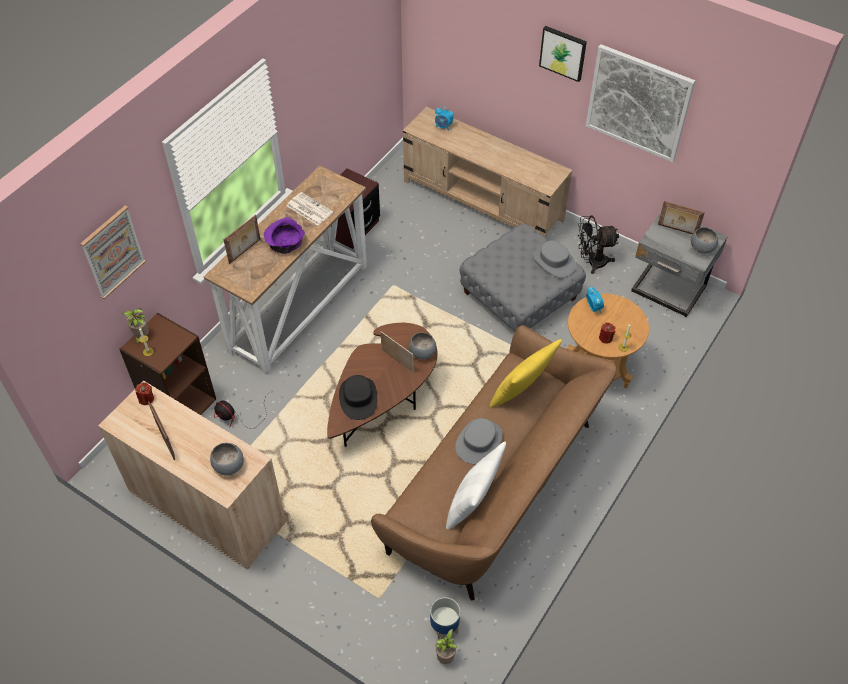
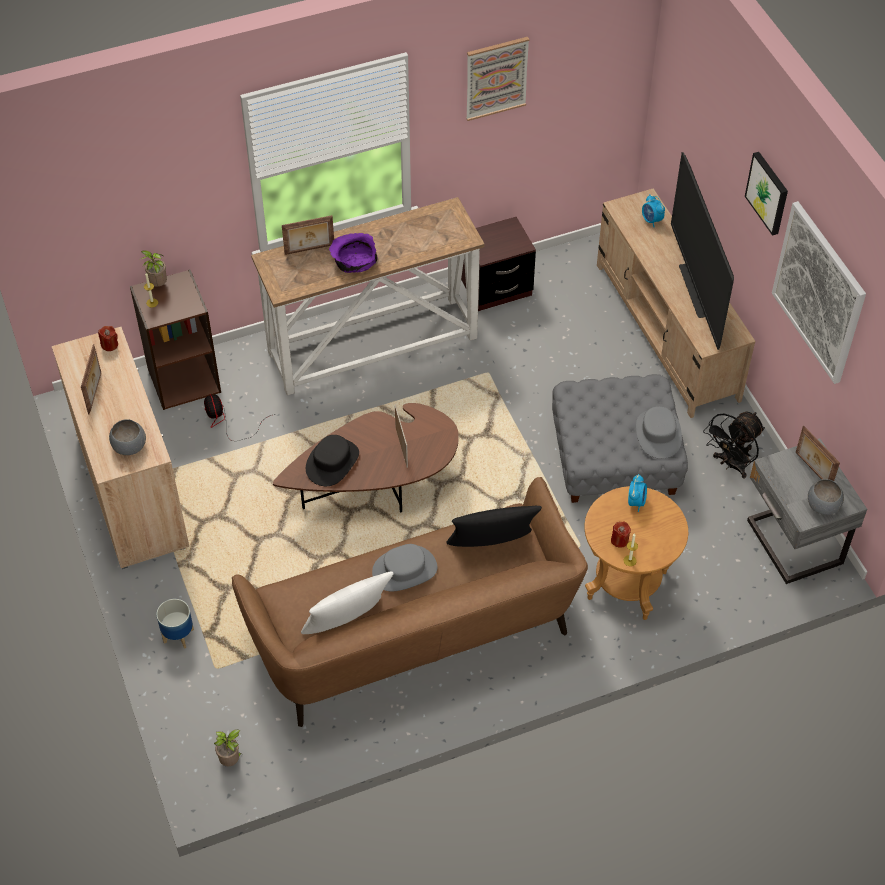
camera: 35 degrees right, 0 degrees up
(112, 252) = (147, 183): picture -> picture (496, 78)
(309, 209) = (407, 238): newspaper -> none
(422, 353) = (434, 453): grey bowl -> none
(444, 627) = (252, 733): planter -> planter (178, 635)
(509, 157) = (695, 290): none -> television
(521, 392) = (491, 547): yellow pillow -> black pillow
(592, 262) = (731, 464): black fan -> black fan turned 75 degrees counterclockwise

